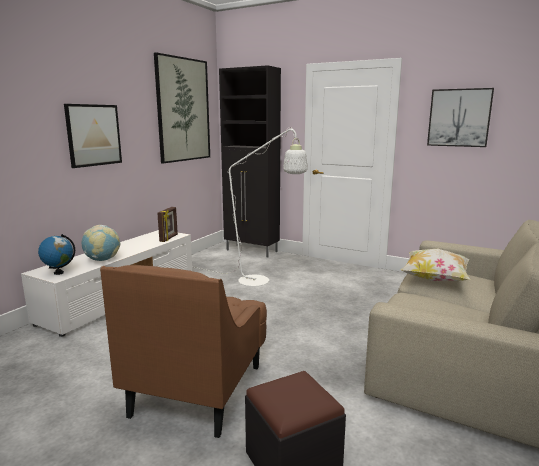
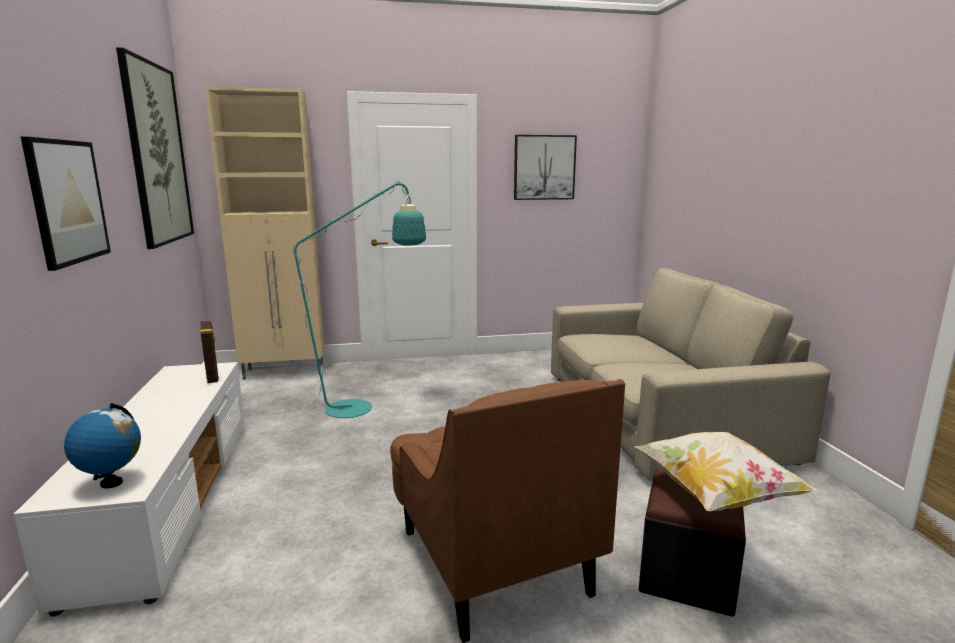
camera: 40 degrees left, 0 degrees up
(102, 260) = (159, 437): globe -> none
(252, 251) = (285, 372): black cabinet -> beige cabinet
(261, 282) = (361, 407): white floor lamp -> turquoise floor lamp
(434, 279) = (607, 344): pillow -> pillow (715, 494)

